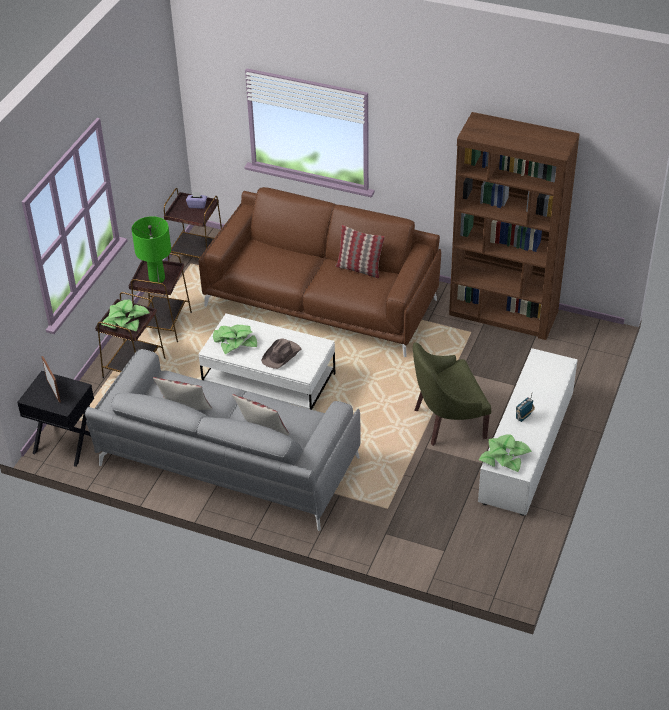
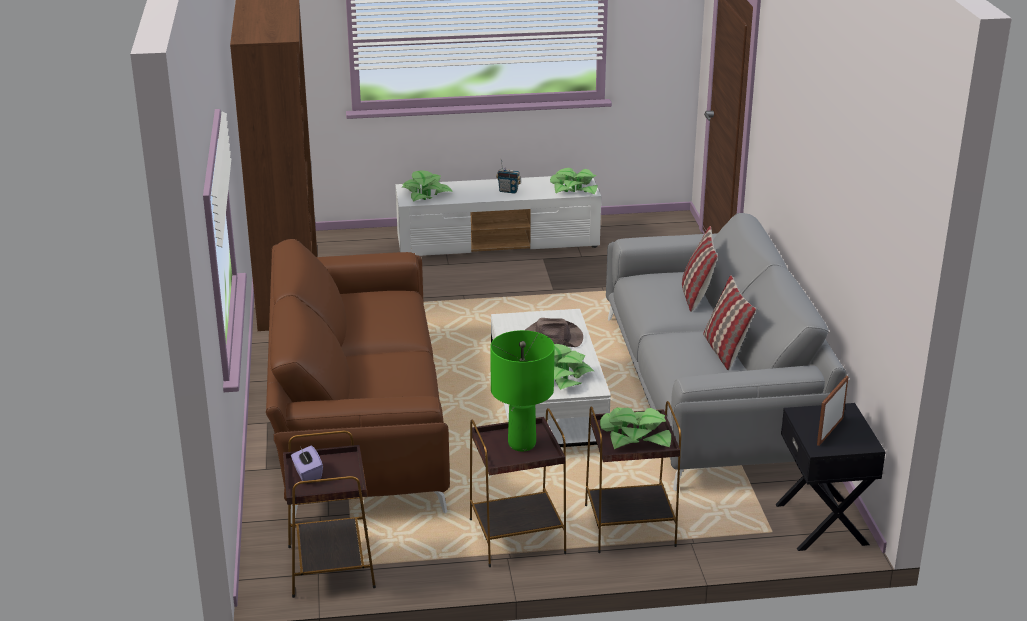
camera: 120 degrees left, 15 degrees down
(359, 269) = (350, 316): pillow -> none
(447, 421) = (501, 287): green armchair -> none
(547, 369) = (426, 193): none -> potted plant

